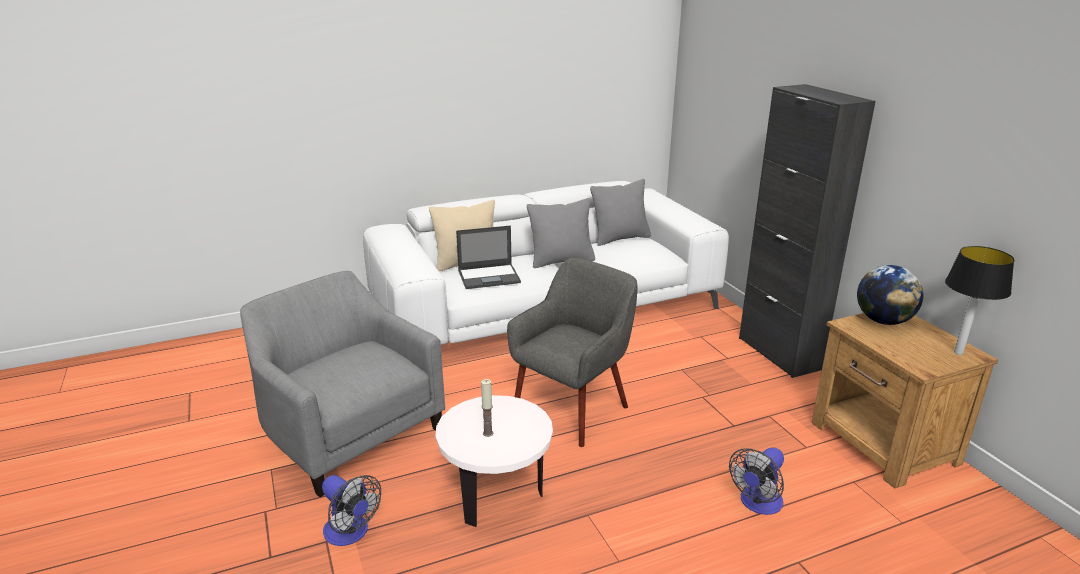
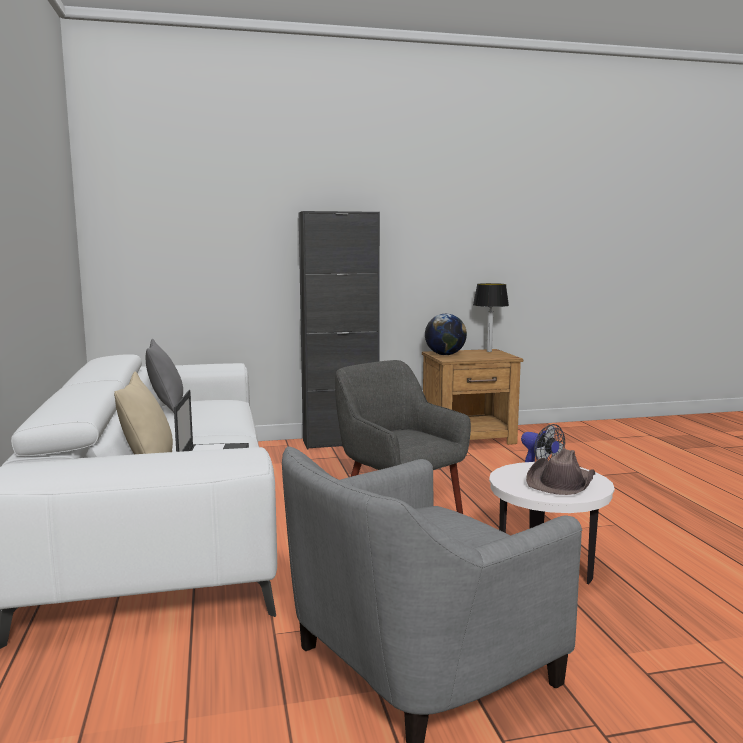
camera: 80 degrees left, 15 degrees down
(350, 534) = (627, 655): fan -> none
(488, 433) = (561, 482): candle -> brown hat
(561, 261) = (201, 430): grey pillow -> none

